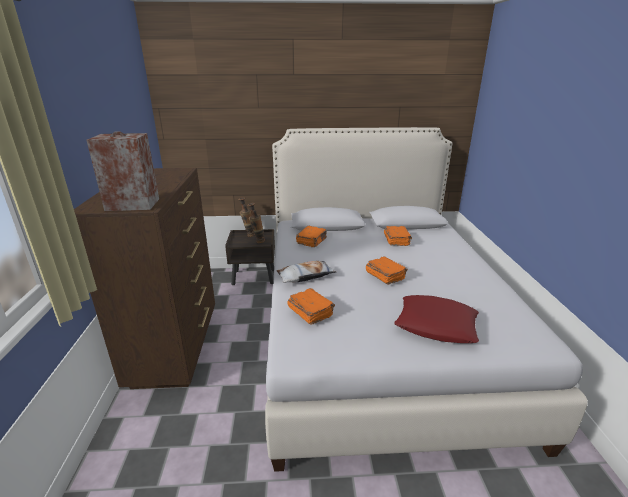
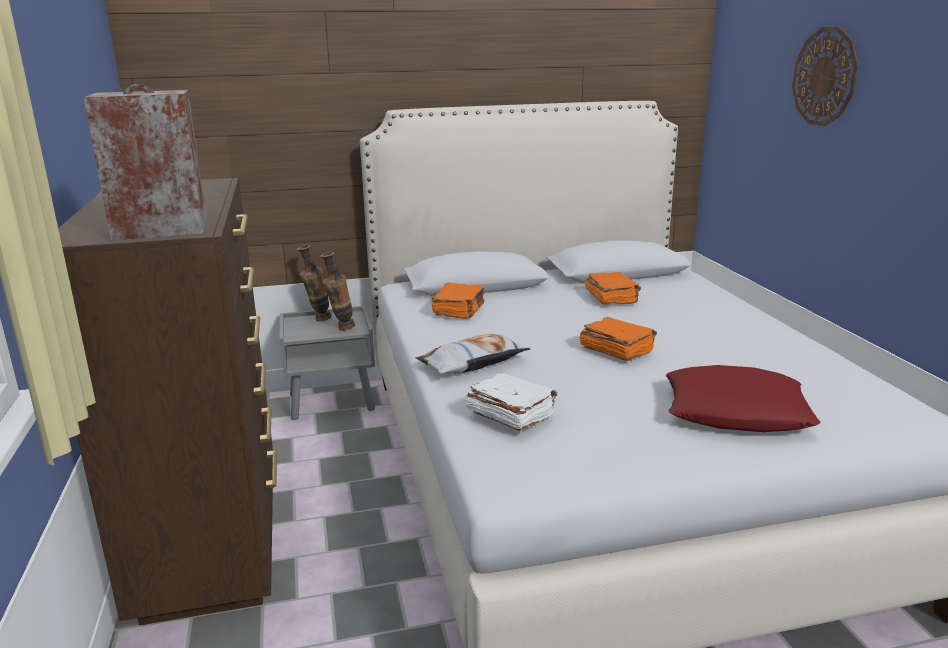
camera: 10 degrees left, 5 degrees down
(254, 277) = (333, 402): brown nightstand -> grey nightstand
(310, 312) = (510, 414): orange book -> white book
(533, 124) = (825, 76): none -> wall clock

